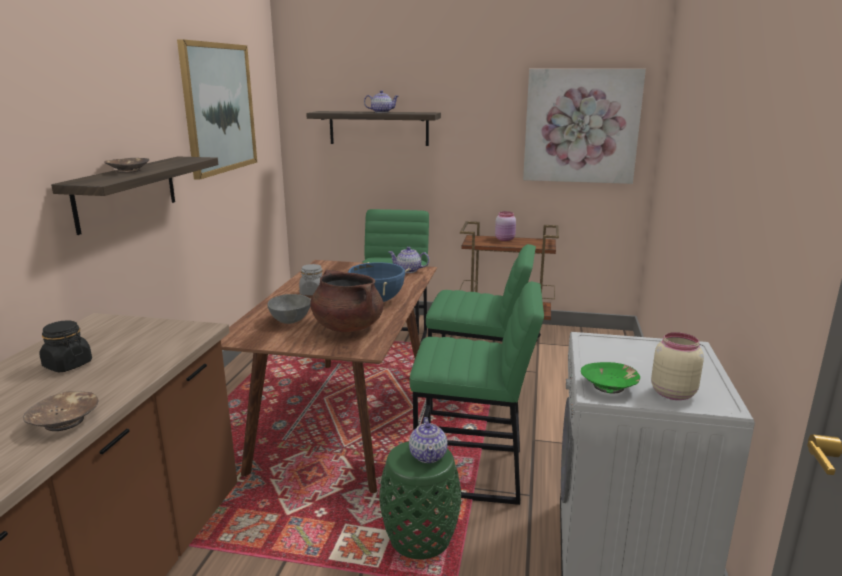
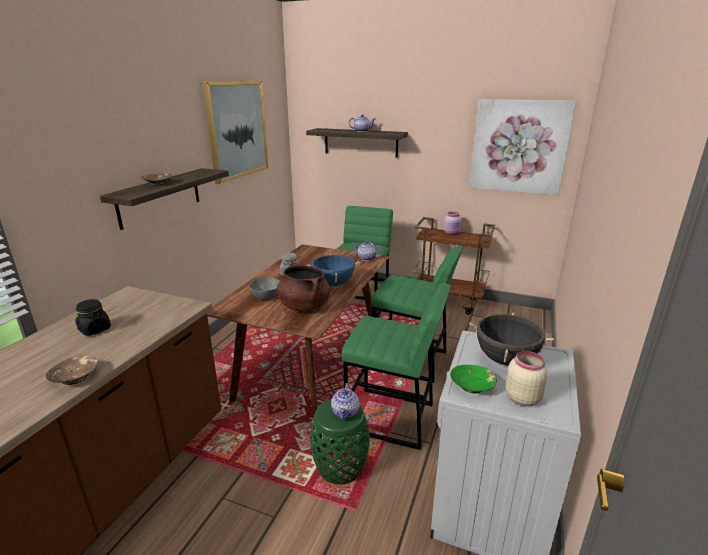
camera: 10 degrees right, 5 degrees up
(636, 357) = (505, 360): none -> black cooking pot

